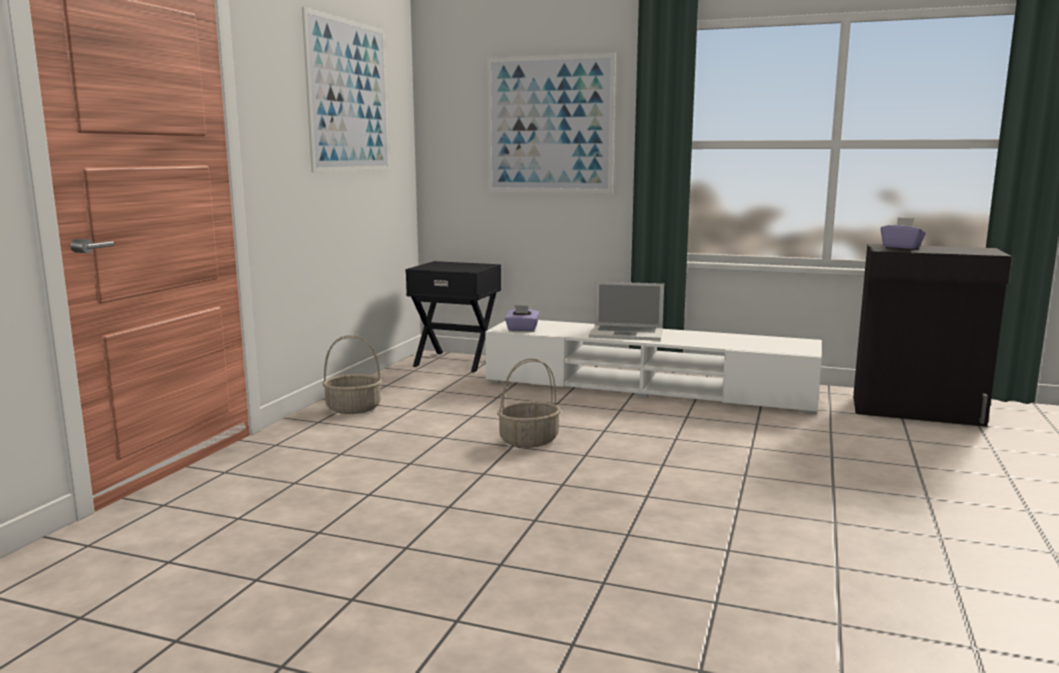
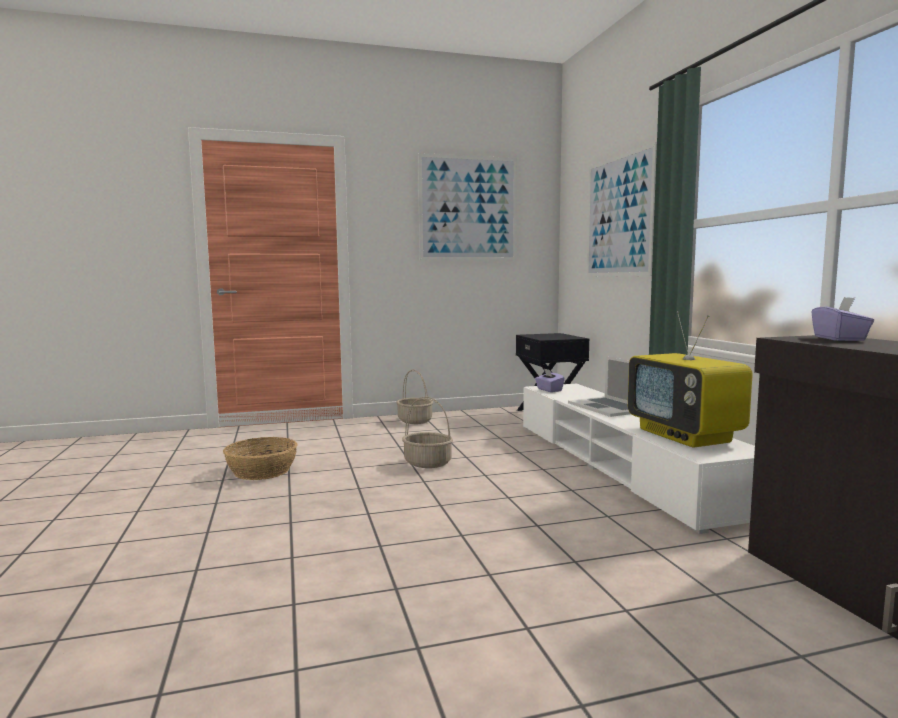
camera: 55 degrees right, 5 degrees down
(410, 519) = (262, 471): none -> basket
(748, 341) = (685, 436): none -> television

